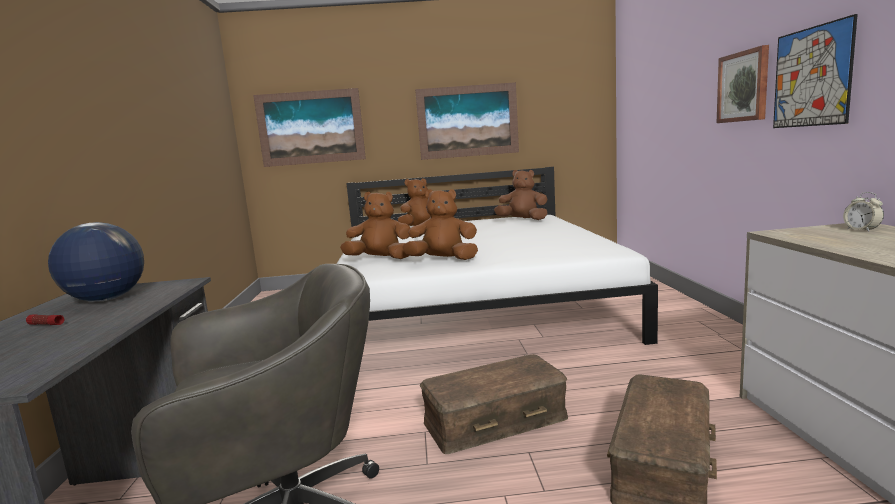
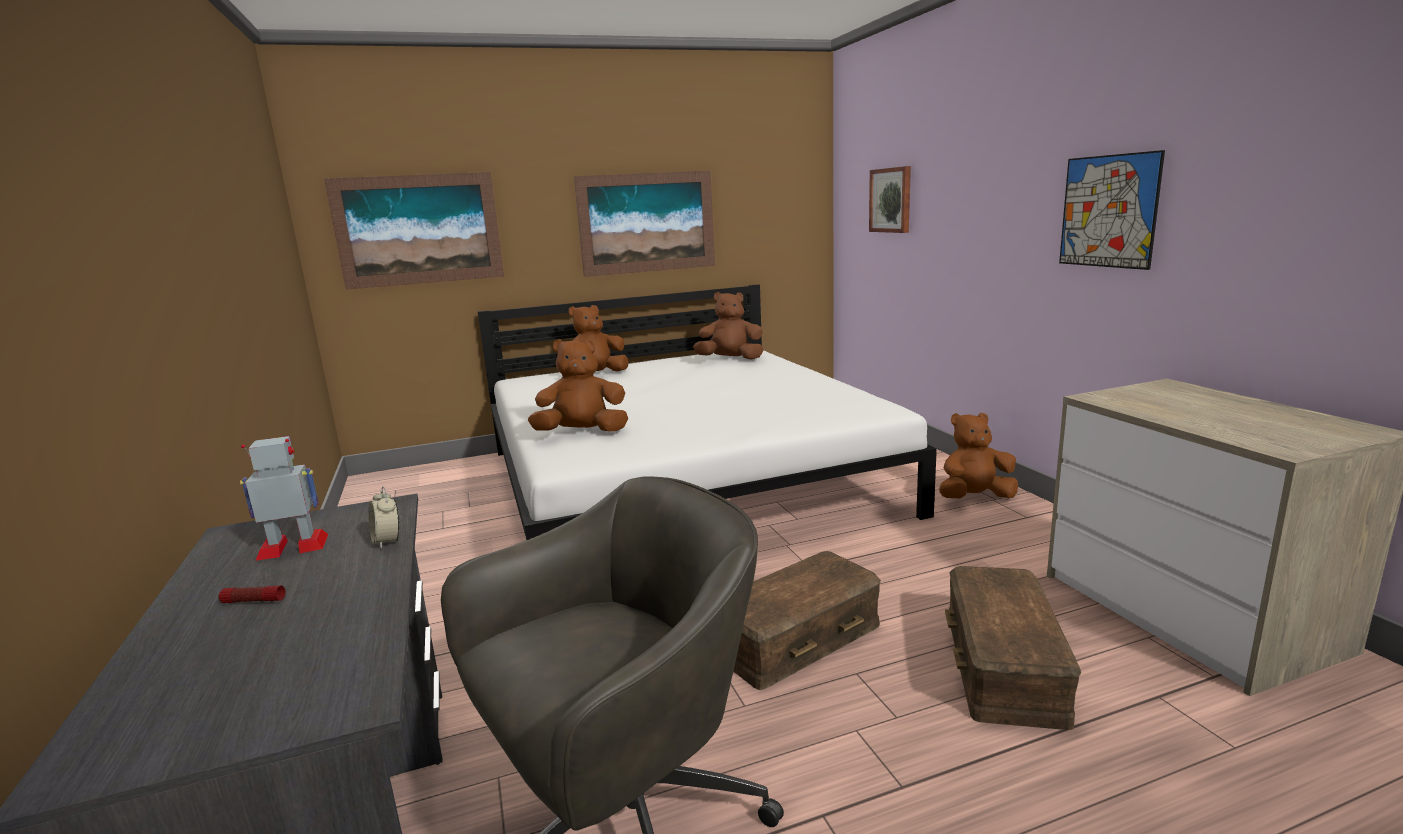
camera: 15 degrees left, 5 degrees up
(106, 299) = (294, 547): globe -> toy robot
(443, 260) = (674, 431): brown plush toy -> brown plush toy (975, 498)
(743, 86) = (1021, 209): picture -> picture (891, 200)
(861, 230) = (1175, 392): alarm clock -> alarm clock (387, 541)

